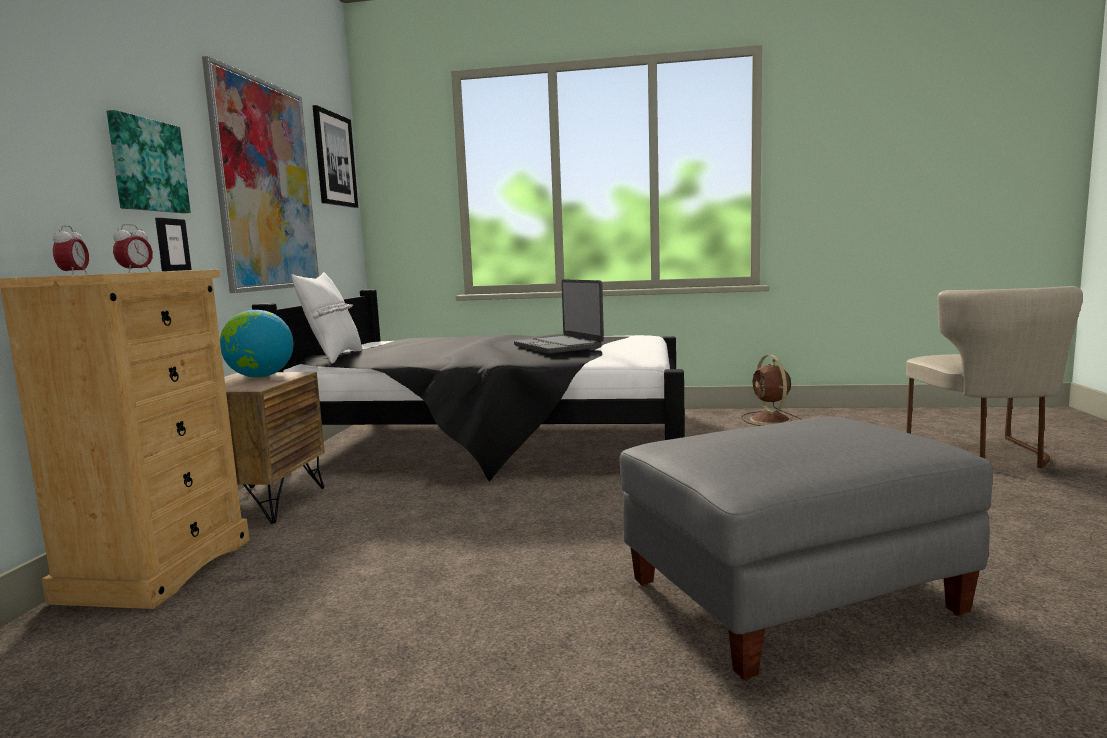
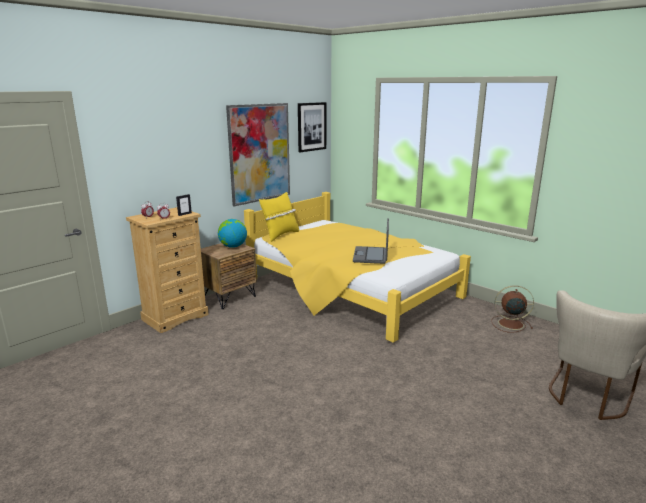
camera: 35 degrees right, 10 degrees up
(147, 165) = (193, 161): picture -> none
(333, 357) = (280, 235): white pillow -> yellow pillow
(498, 440) = (351, 291): black bed -> yellow bed
(771, 420) = (509, 324): brown fan -> brown fan turned 75 degrees clockwise
(792, 598) = (331, 420): grey ottoman -> none

